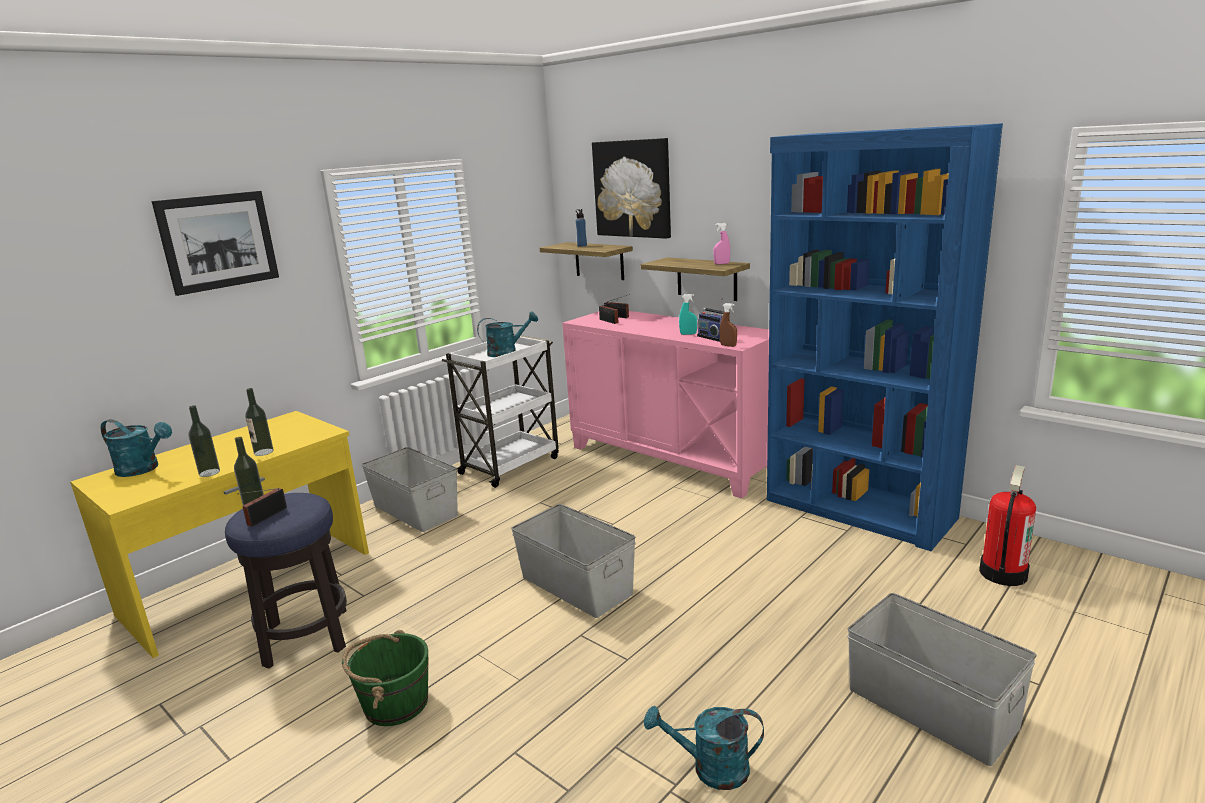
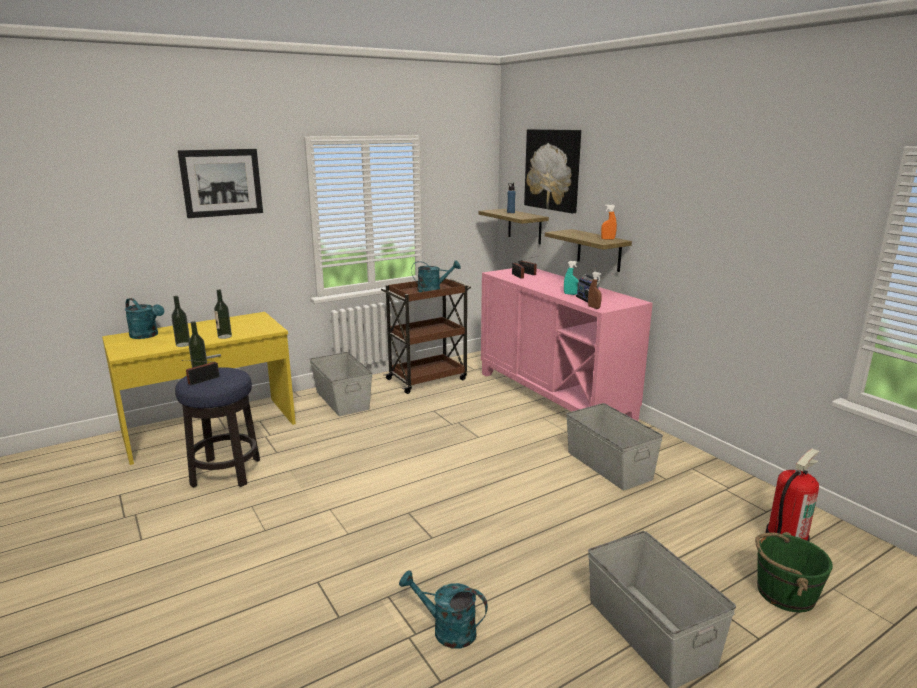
camera: 15 degrees right, 0 degrees up
(394, 703) = (258, 529): green bucket -> green bucket (784, 593)
(511, 465) = (428, 379): white cart -> brown cart
(576, 585) = (425, 476): grey storage box -> grey storage box (609, 465)
(721, 264) = (608, 239): pink spray bottle -> orange spray bottle
(859, 510) = (687, 465): blue bookcase -> none

